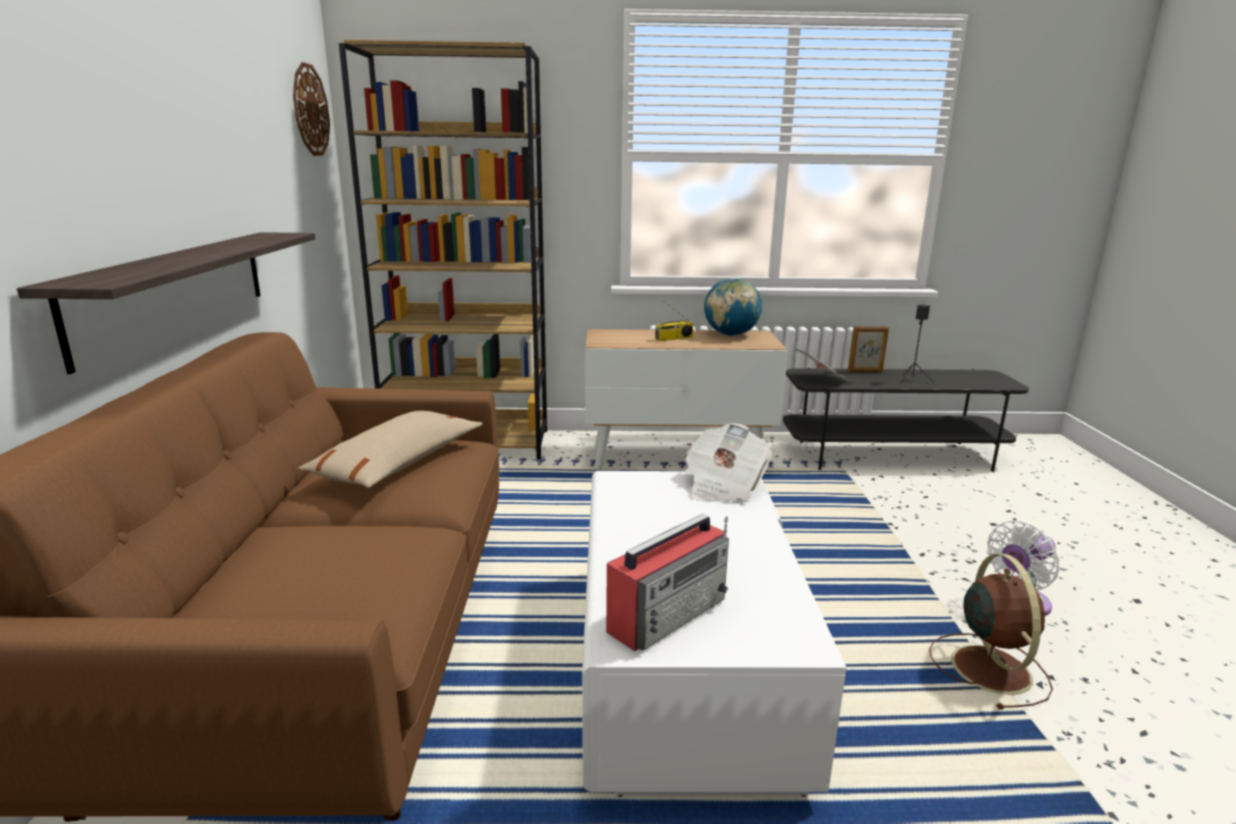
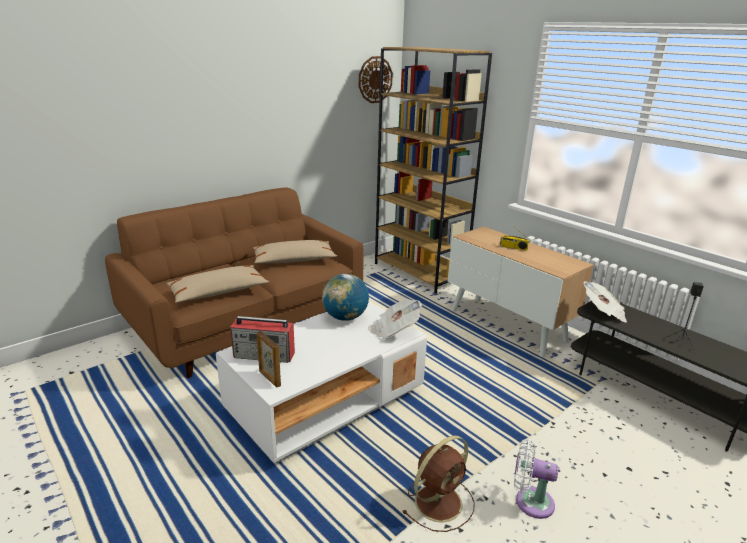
camera: 50 degrees right, 5 degrees up
(176, 290) = (248, 165): shelf -> none
(381, 570) = (218, 292): none -> beige pillow
(731, 335) = (555, 257): globe -> globe (345, 317)
(865, 371) = (659, 321): picture frame -> picture frame (269, 378)

